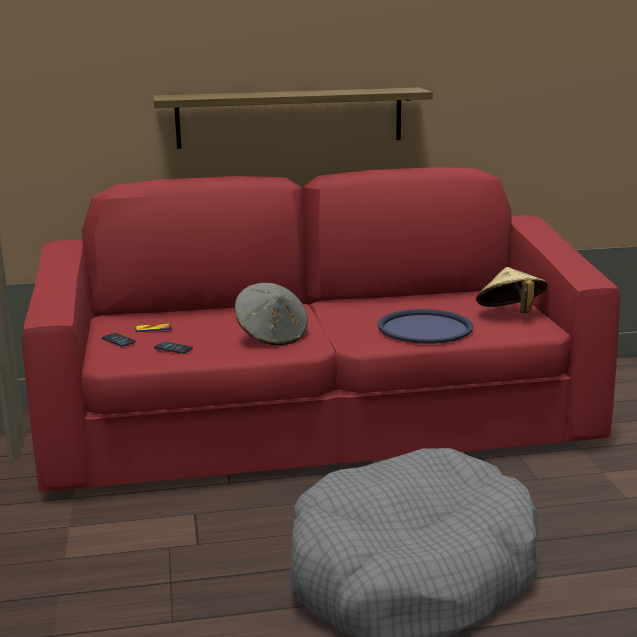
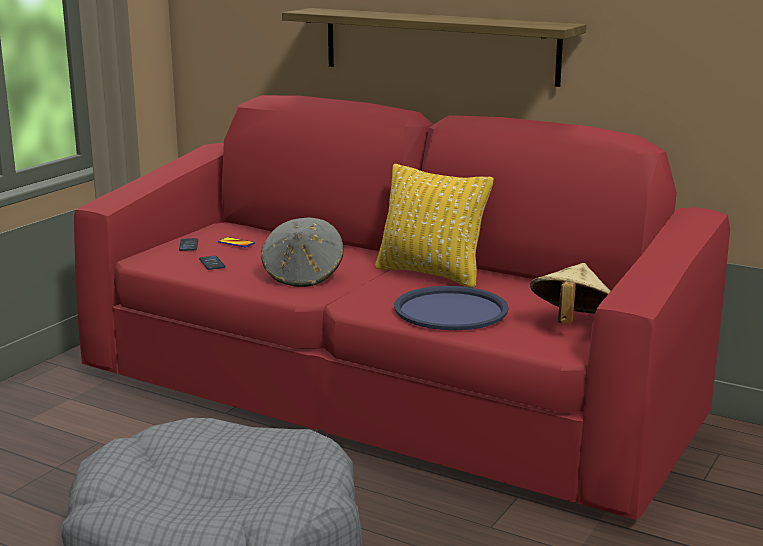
camera: 40 degrees right, 0 degrees up
(352, 309) = (431, 274): none -> yellow pillow

